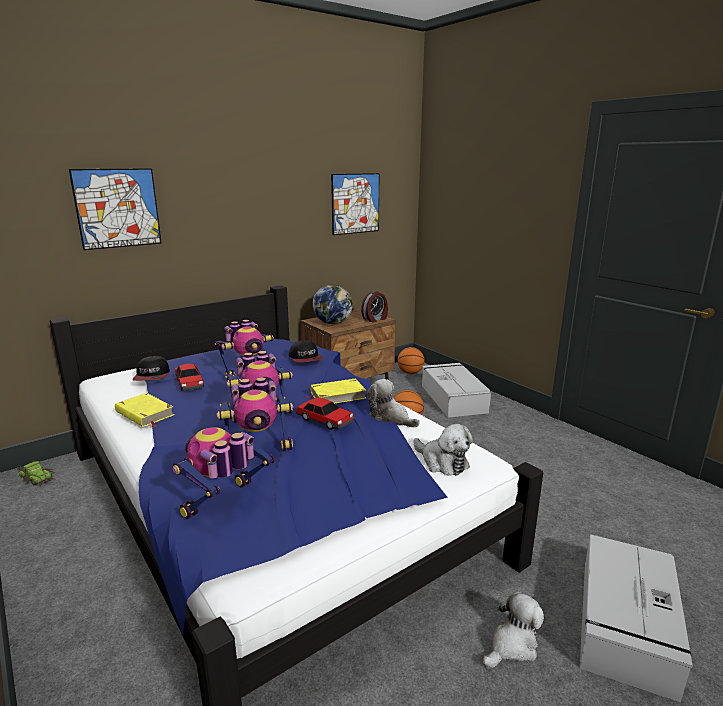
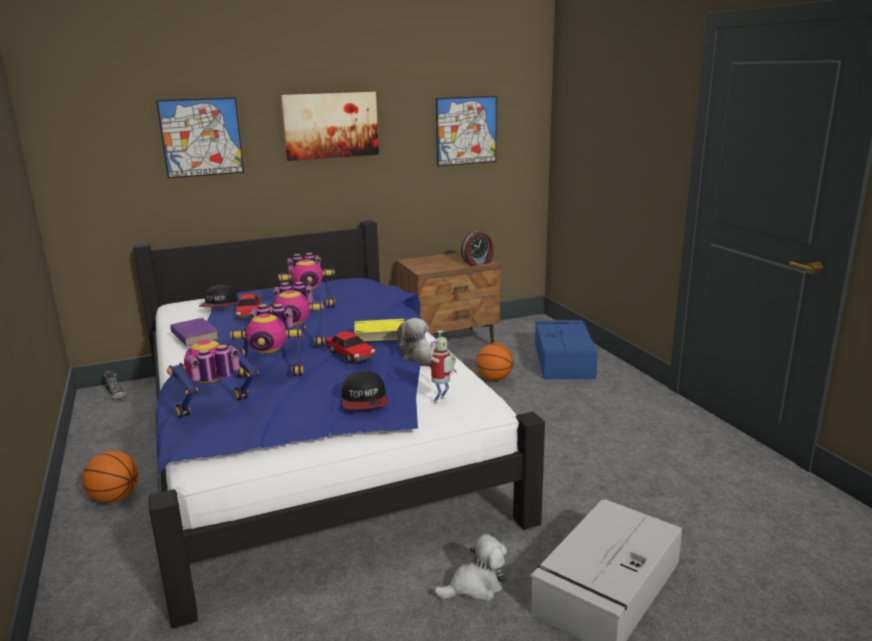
camera: 15 degrees right, 0 degrees up
(38, 477) = (116, 395): toy car -> shoe
(144, 413) = (195, 336): yellow book -> purple book
(242, 197) = (330, 125): none -> picture
(305, 358) = (374, 298): cap -> cap (364, 400)
(333, 323) = (428, 264): globe -> none
(410, 373) = (530, 329): basketball -> basketball (115, 498)
(442, 462) = (441, 401): plush toy -> toy robot
(453, 398) = (563, 360): grey storage box -> blue storage box

